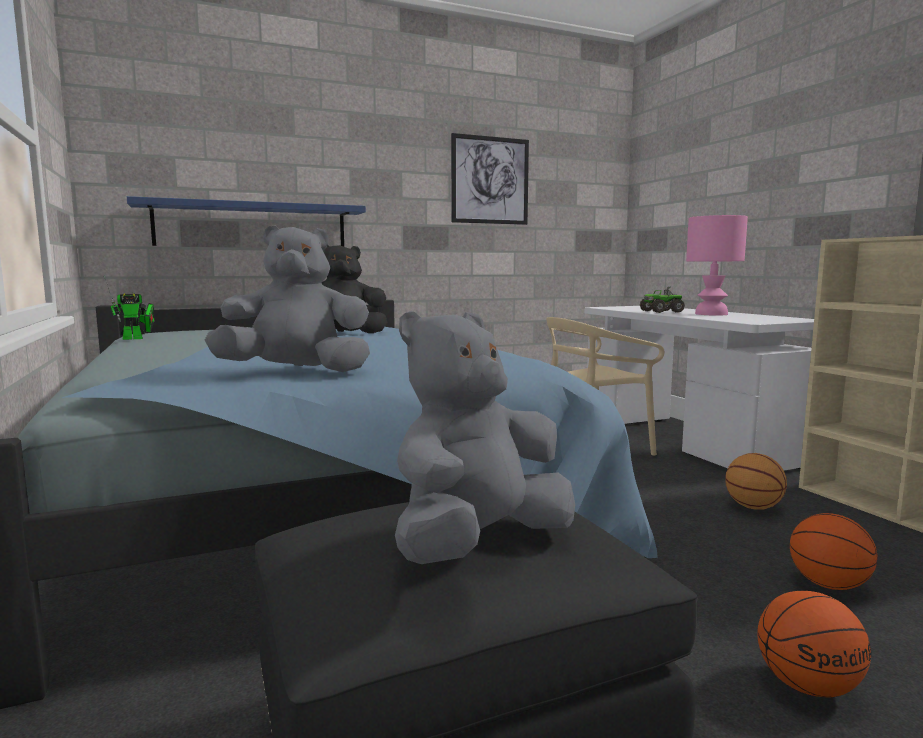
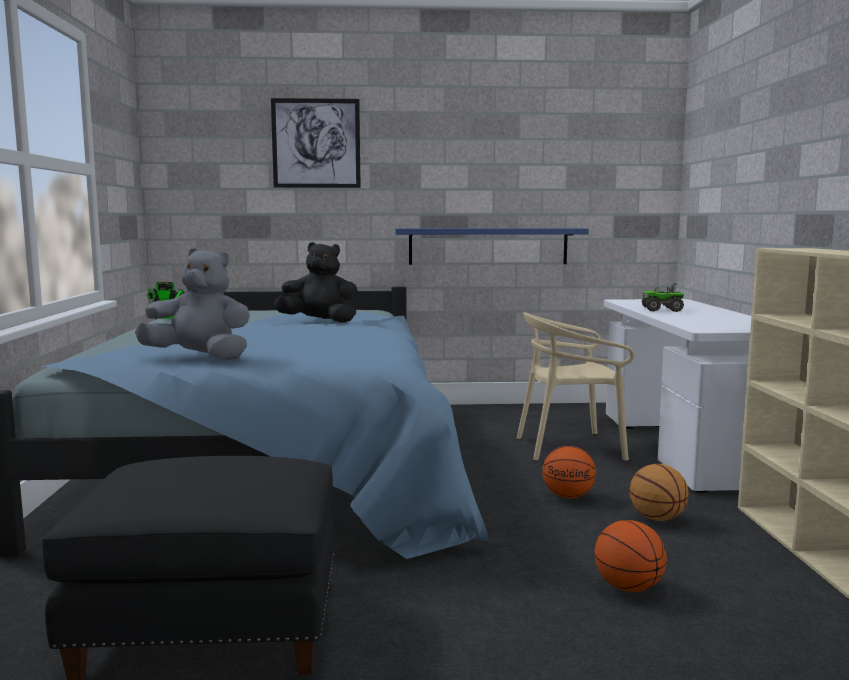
camera: 20 degrees right, 0 degrees up
(252, 226) = (281, 219): blue shelf -> blue shelf (488, 246)
(478, 543) = (199, 481): grey plush toy -> none
(490, 180) = (513, 168): picture -> picture (316, 143)
(711, 314) = (703, 316): pink table lamp -> none
(808, 686) = (498, 644): basketball -> basketball (568, 496)

